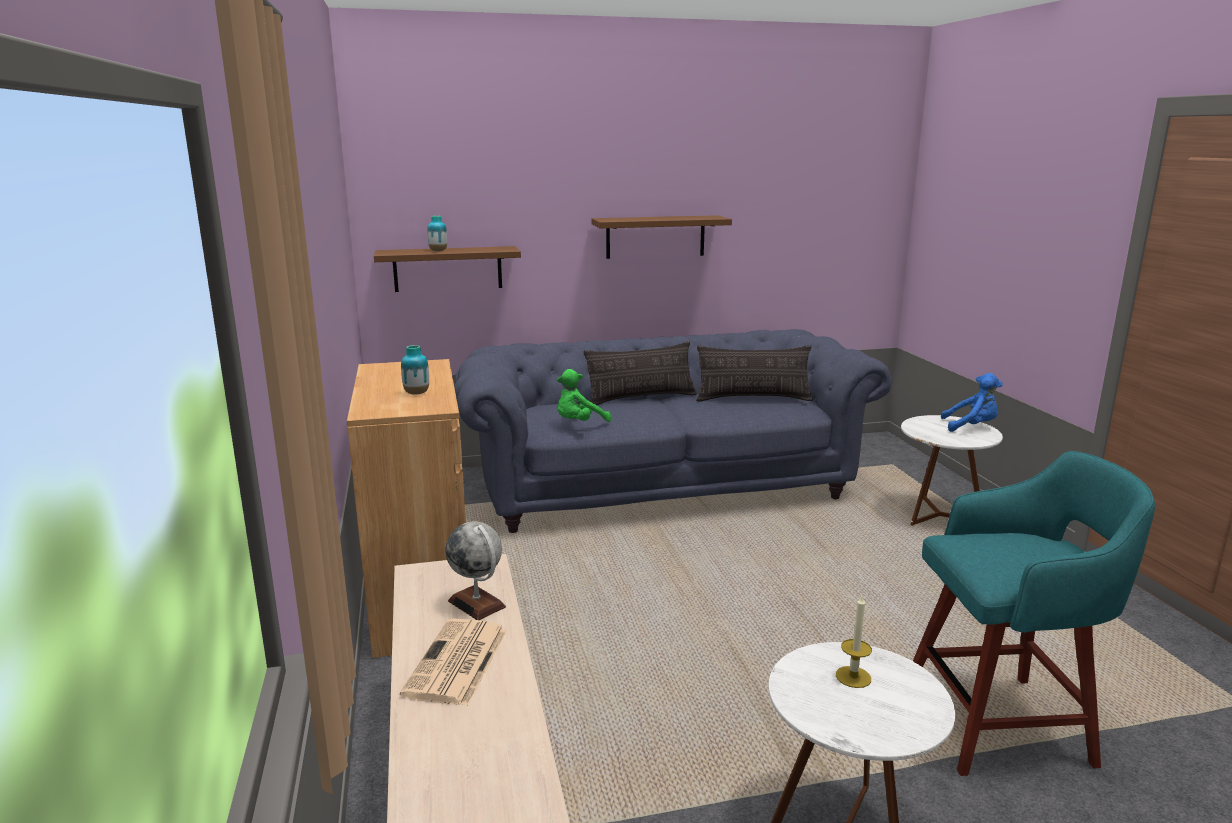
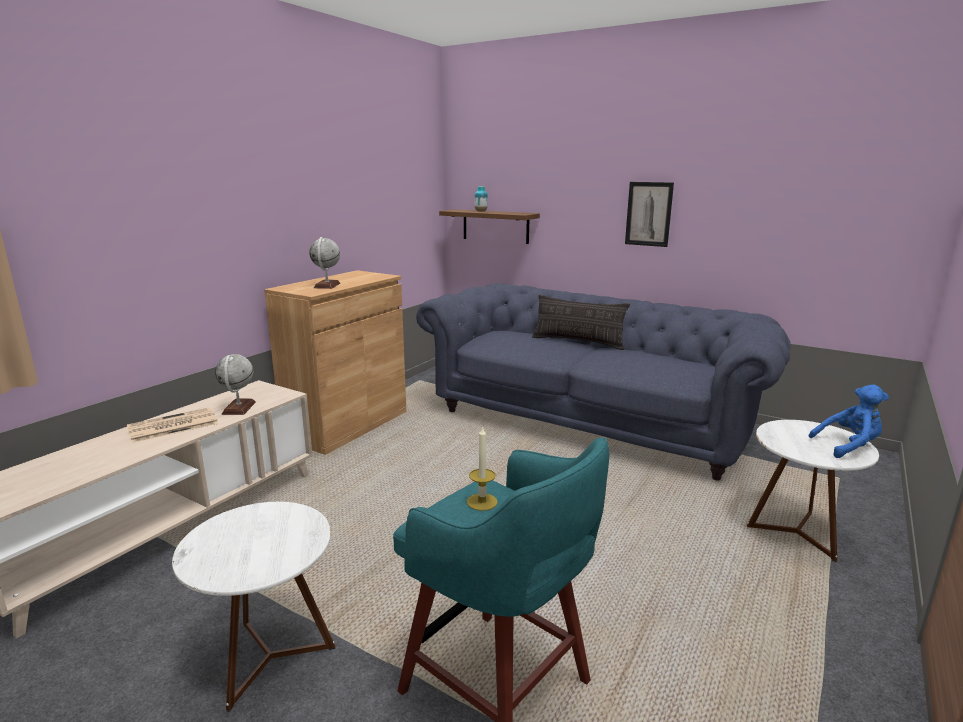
camera: 45 degrees right, 0 degrees up
(416, 393) = (327, 285): vase -> globe
(579, 423) = (499, 345): green plush toy -> none
(655, 237) = (648, 214): brown shelf -> picture
(753, 399) = (658, 363): pillow -> none
(853, 677) = (274, 532): candle -> candle (482, 502)
(971, 427) = (848, 446): blue plush toy -> blue plush toy turned 60 degrees counterclockwise

